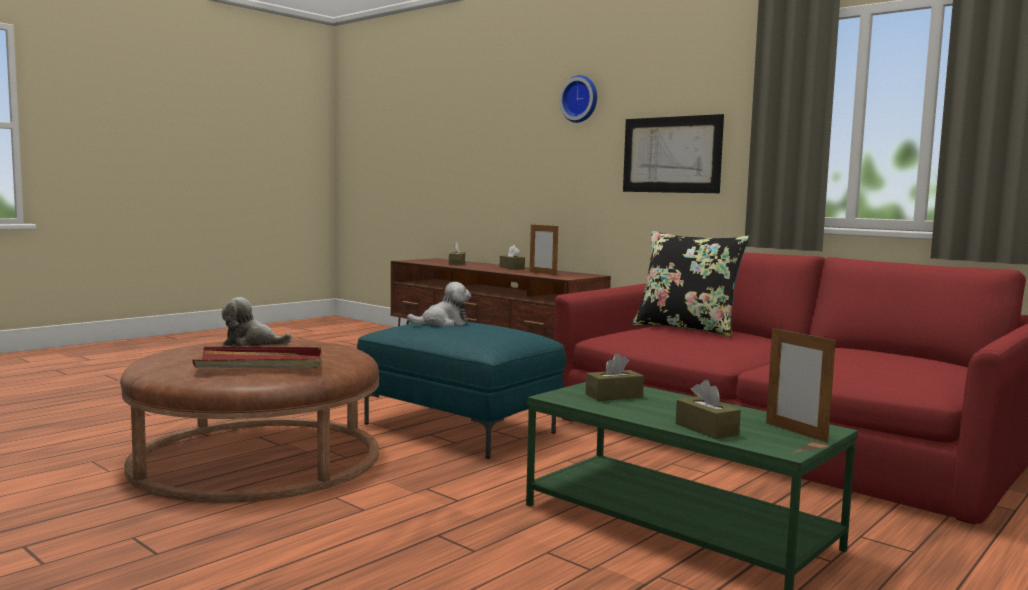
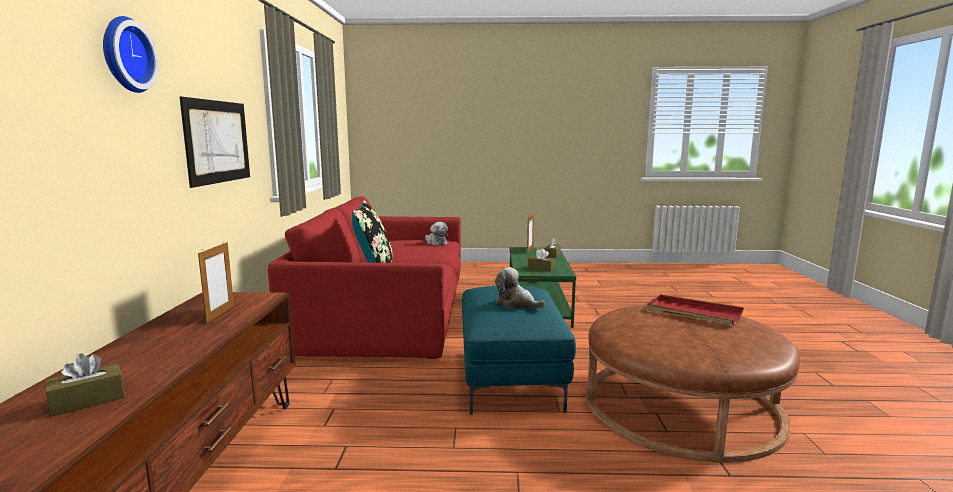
camera: 130 degrees left, 5 degrees up
(252, 343) = (683, 339): plush toy -> plush toy (435, 242)
(512, 268) = (143, 345): brown tissue box -> none

